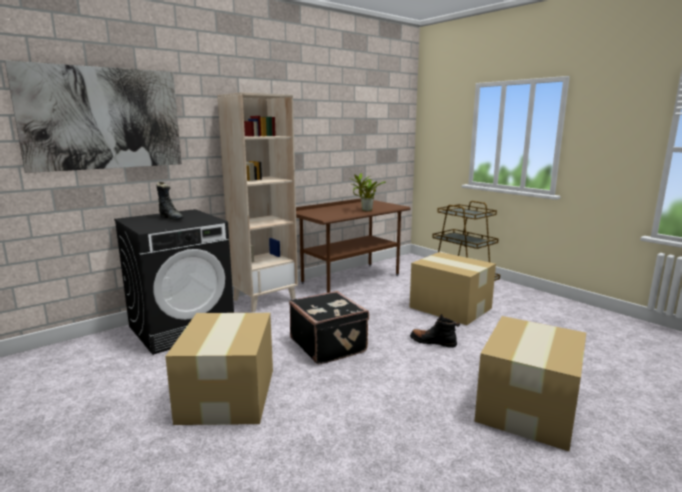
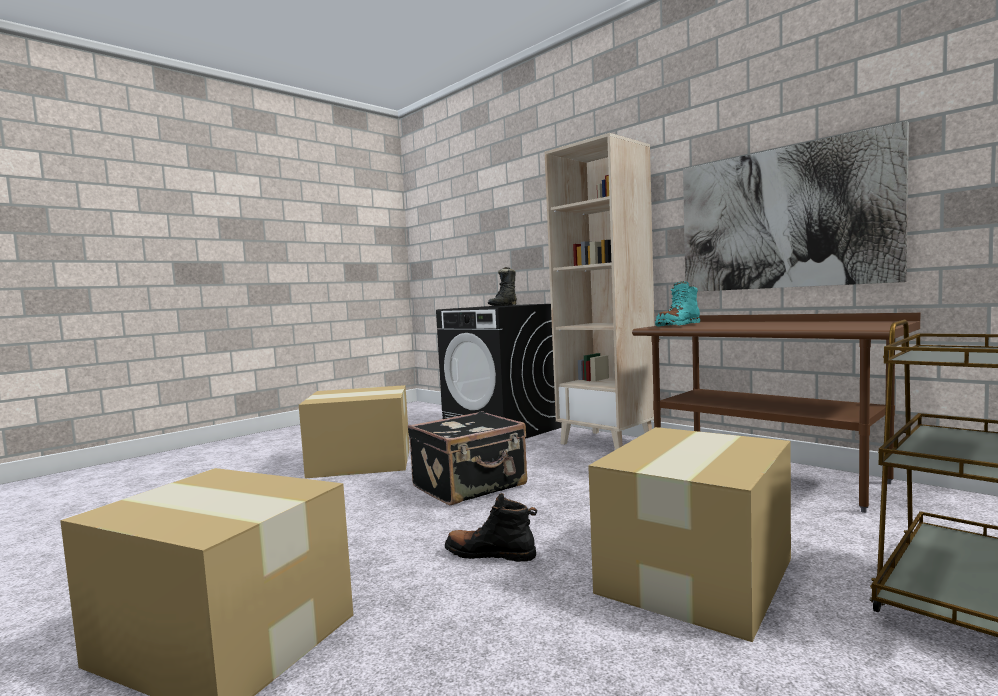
camera: 85 degrees right, 10 degrees down
(103, 118) = (497, 210): picture -> picture (782, 219)
(324, 215) = (677, 326): none -> turquoise boot
(365, 210) = (763, 327): potted plant -> none
(433, 342) = (490, 554): black boot -> black boot turned 90 degrees counterclockwise

